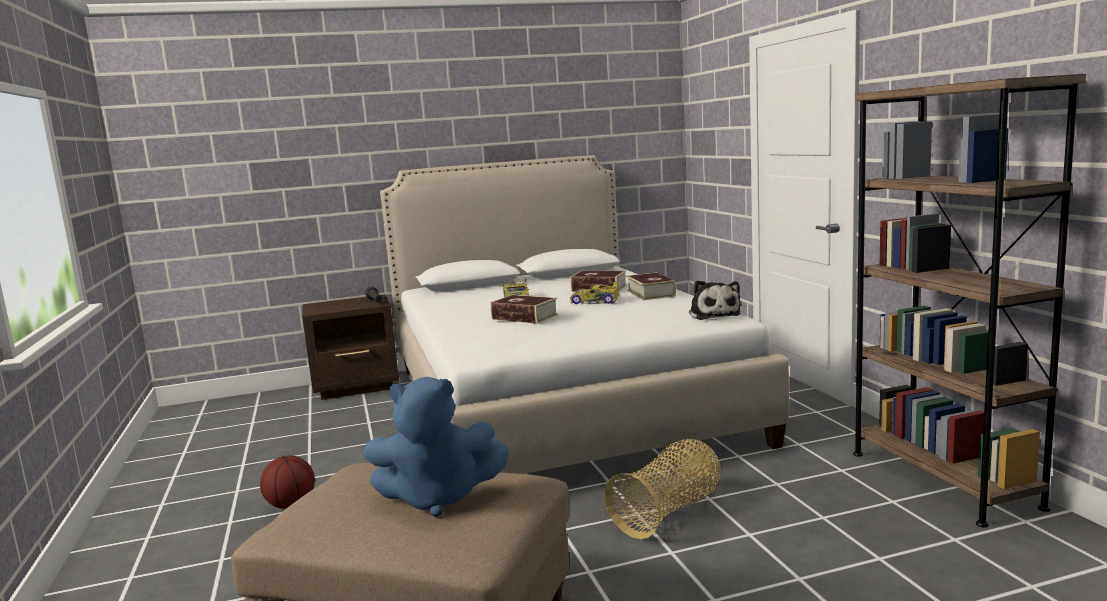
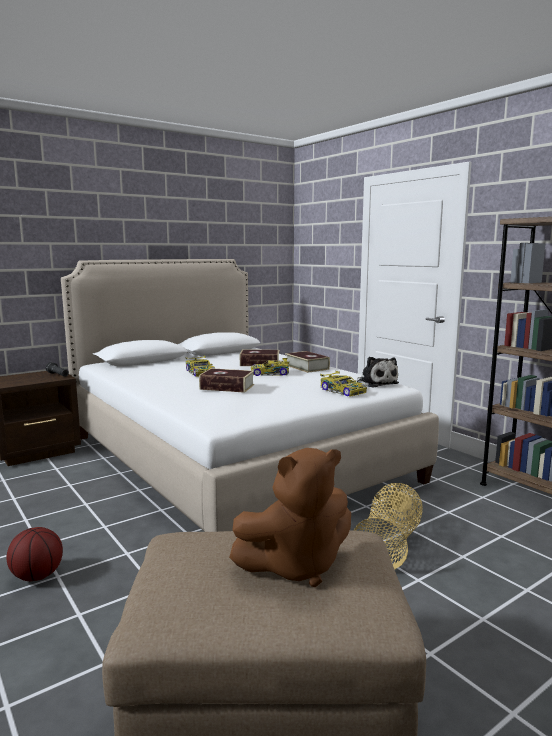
camera: 20 degrees left, 0 degrees up
(438, 498) = (296, 565): blue plush toy -> brown plush toy
(656, 323) = (342, 391): none -> toy car

